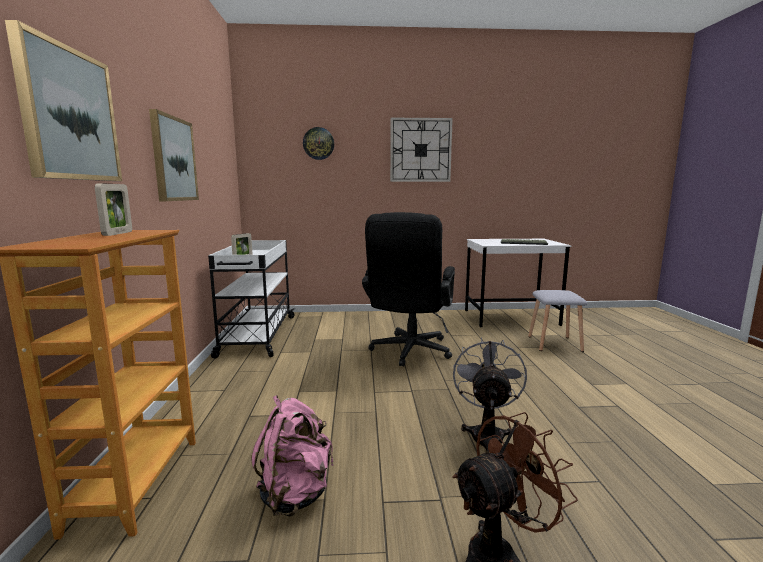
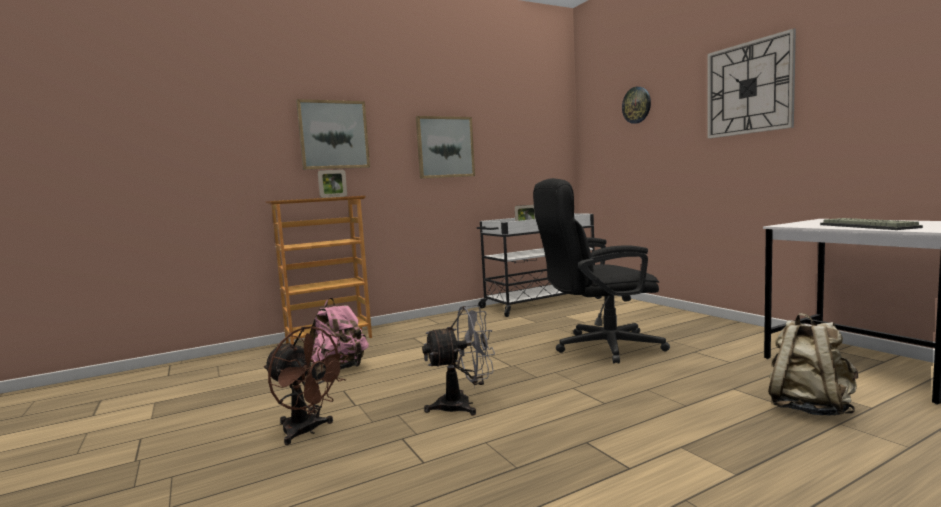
camera: 65 degrees right, 5 degrees down
(553, 344) = (809, 408): grey stool -> beige backpack

